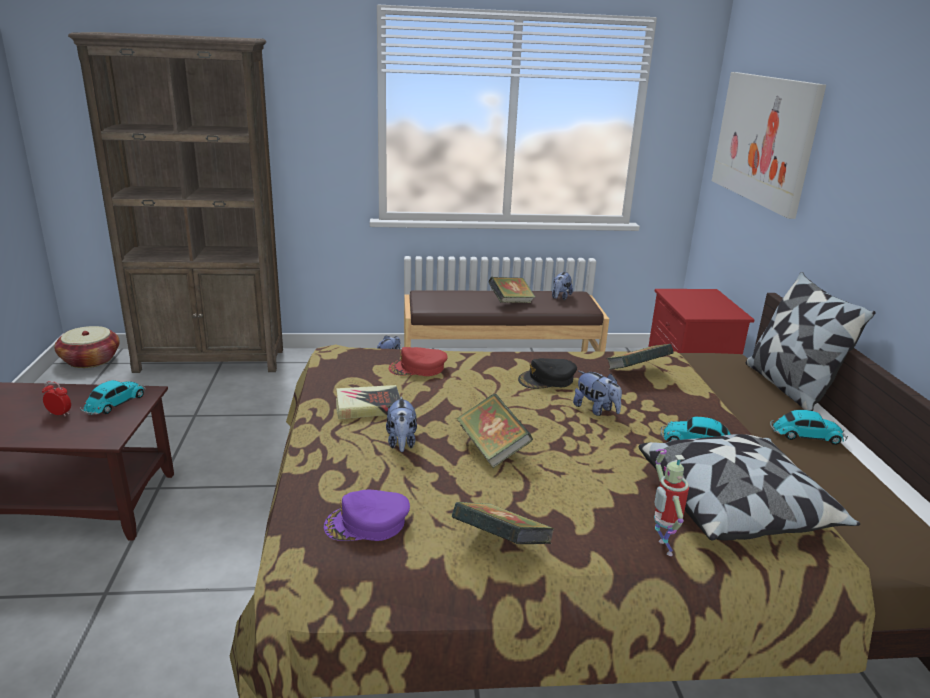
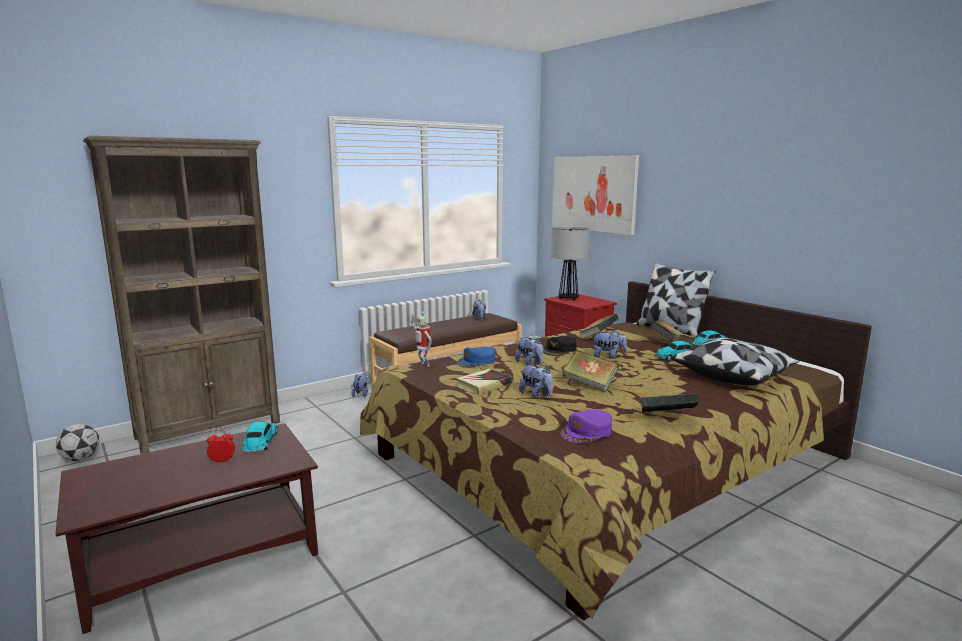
camera: 30 degrees left, 10 degrees down
(90, 360) = (80, 458): basket -> football
(418, 368) = (477, 362): red cap -> blue cap
(474, 390) = (530, 363): none -> plush toy
(511, 302) = (454, 326): book -> book (665, 342)
(661, 547) = (731, 399): toy robot -> toy robot (423, 365)
(688, 296) = (568, 298): none -> table lamp

